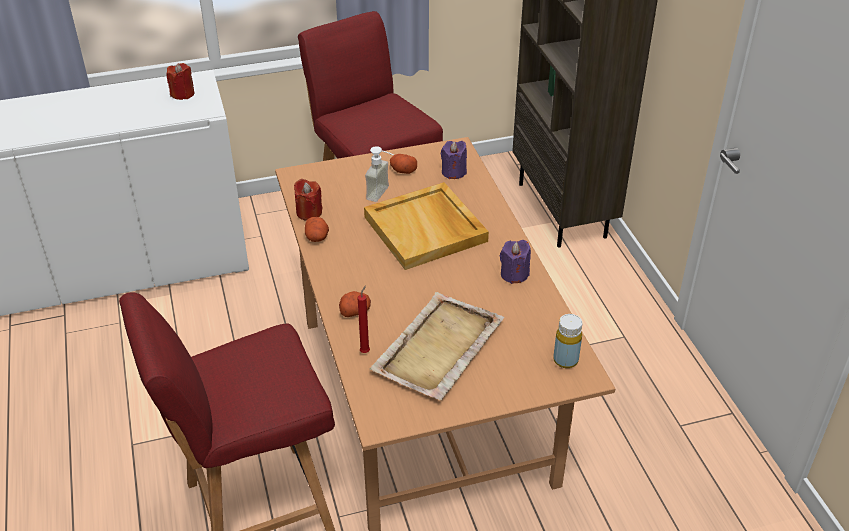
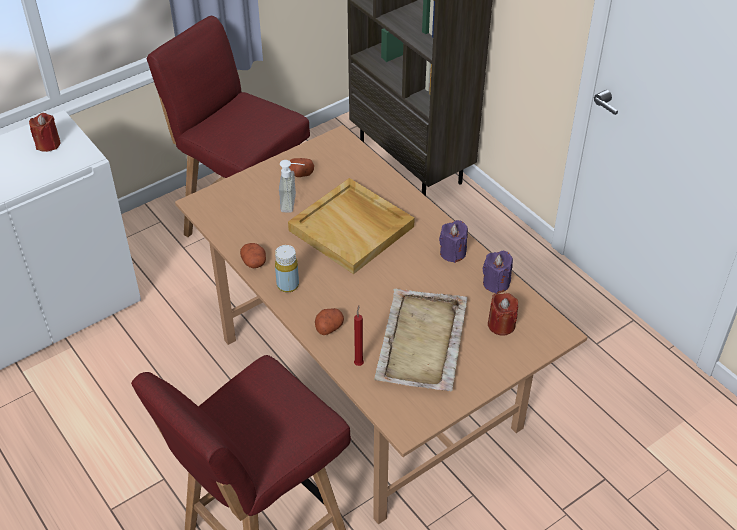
camera: 20 degrees left, 5 degrees up
(309, 212) = (233, 239): red candle -> red candle (501, 325)
(453, 172) = (348, 164): purple candle -> purple candle (496, 283)
(565, 360) = (535, 322): yellow bottle -> yellow bottle (288, 285)

